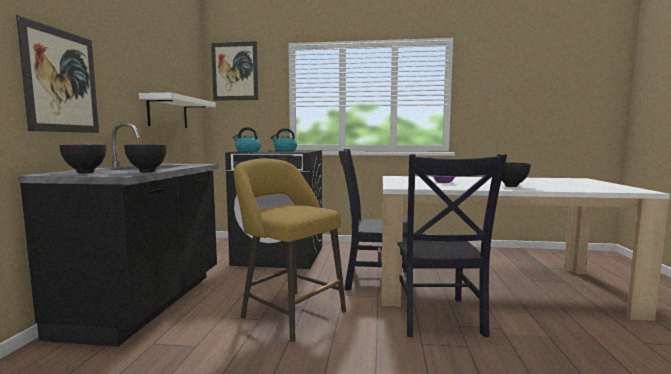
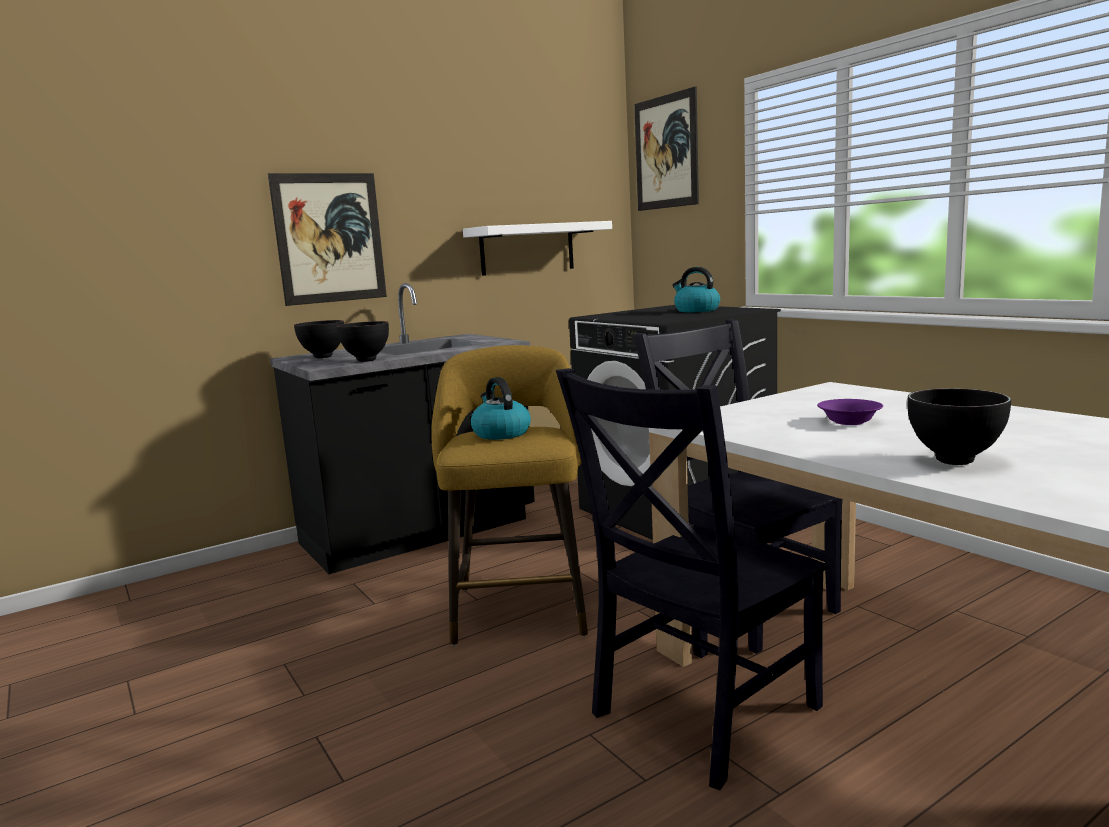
camera: 50 degrees right, 5 degrees up
(247, 151) = (609, 315): kettle -> kettle (500, 433)

